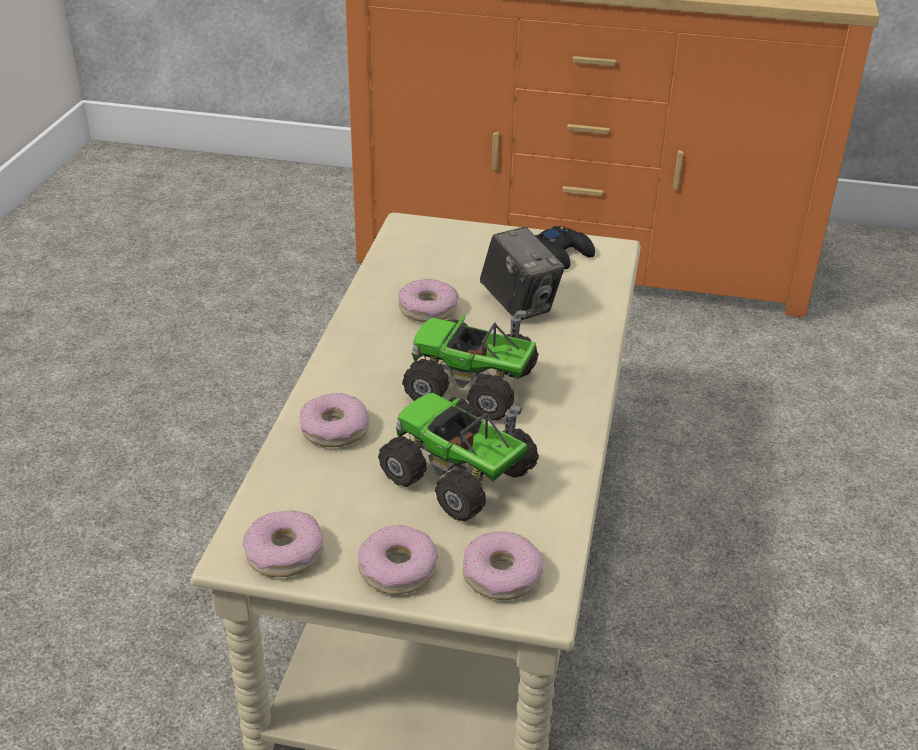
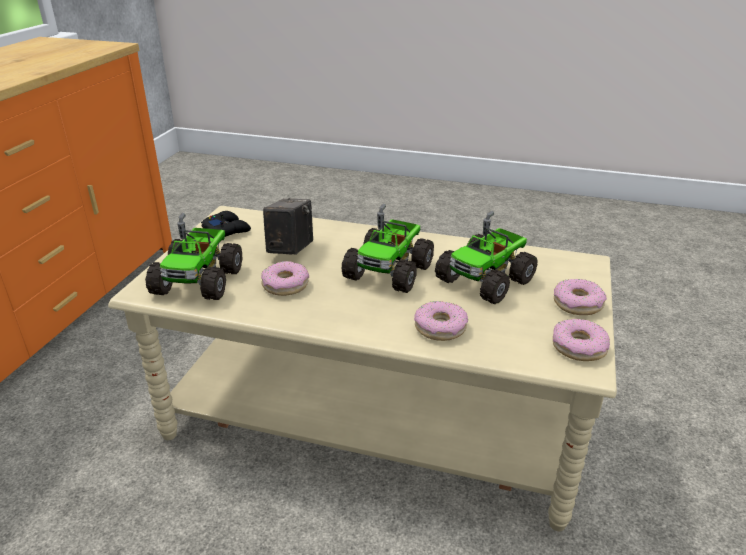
camera: 85 degrees left, 5 degrees down
(432, 253) = (199, 281): none -> toy truck
(502, 575) = (569, 271): donut -> none
(519, 304) = (290, 249): camera -> camera turned 45 degrees counterclockwise

